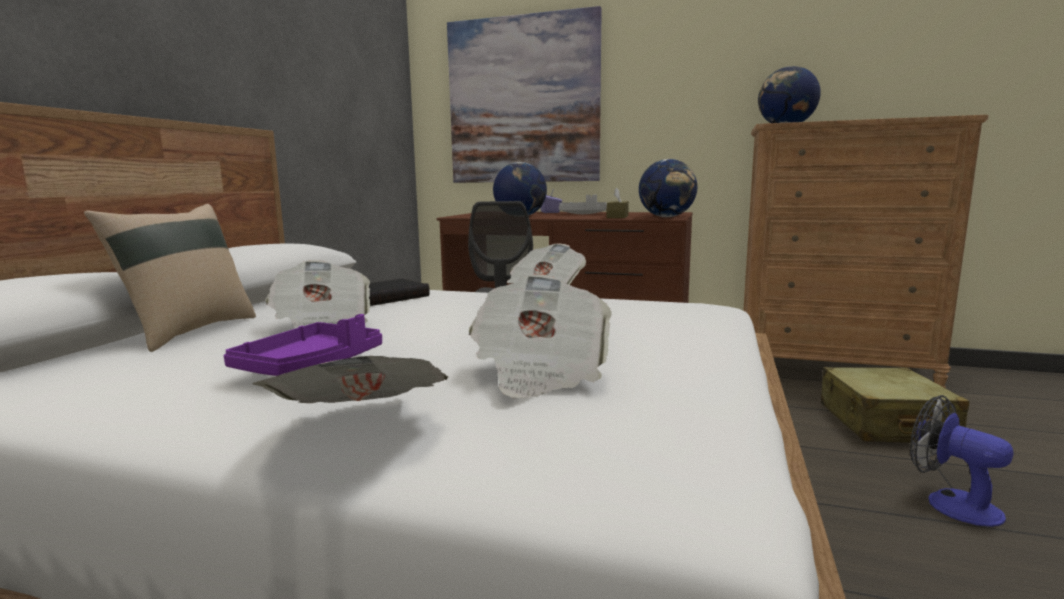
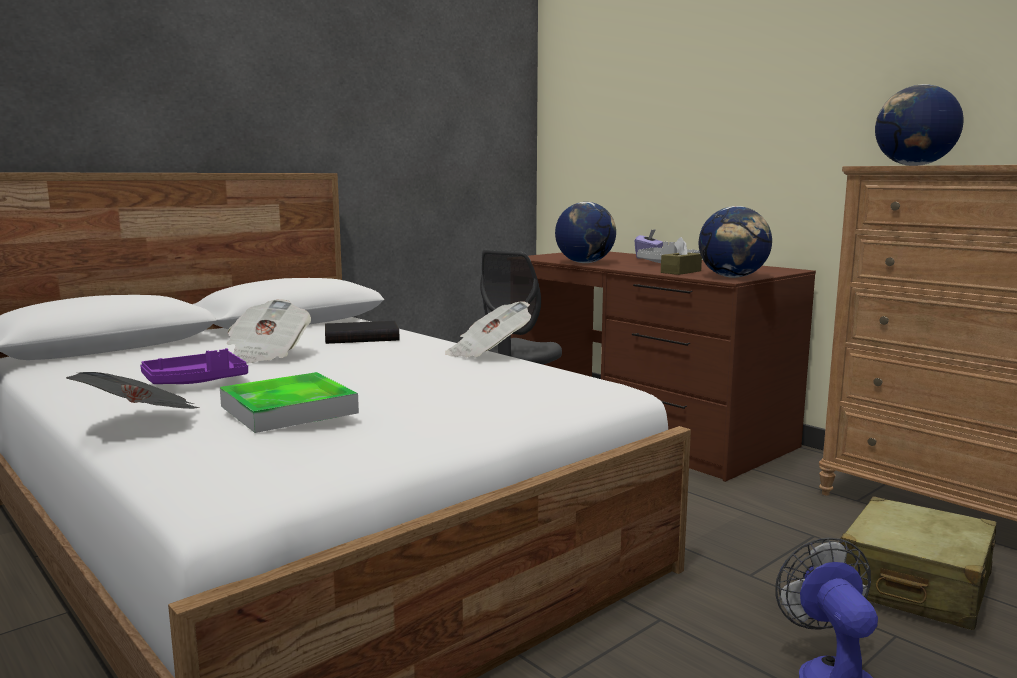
camera: 30 degrees right, 0 degrees up
(188, 331) = (191, 346): beige pillow -> none
(523, 101) = (639, 123): picture -> none
(540, 371) = (288, 409): newspaper -> tray

